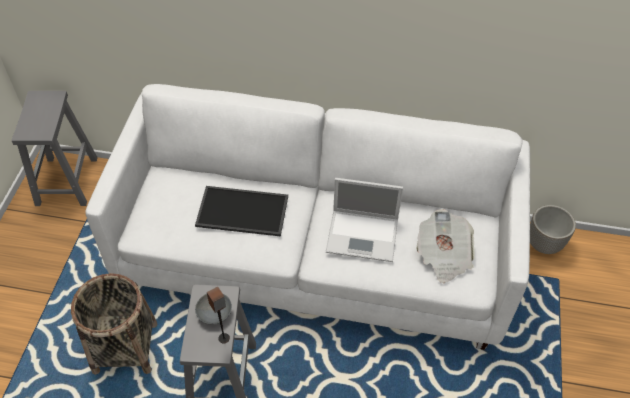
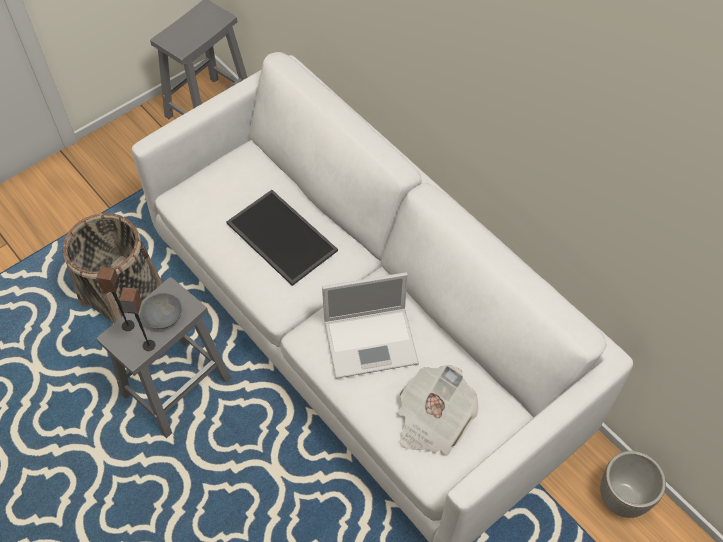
camera: 40 degrees right, 5 degrees up
(194, 336) = (127, 325): none -> speaker
(364, 235) = (372, 341): laptop -> laptop turned 60 degrees counterclockwise

